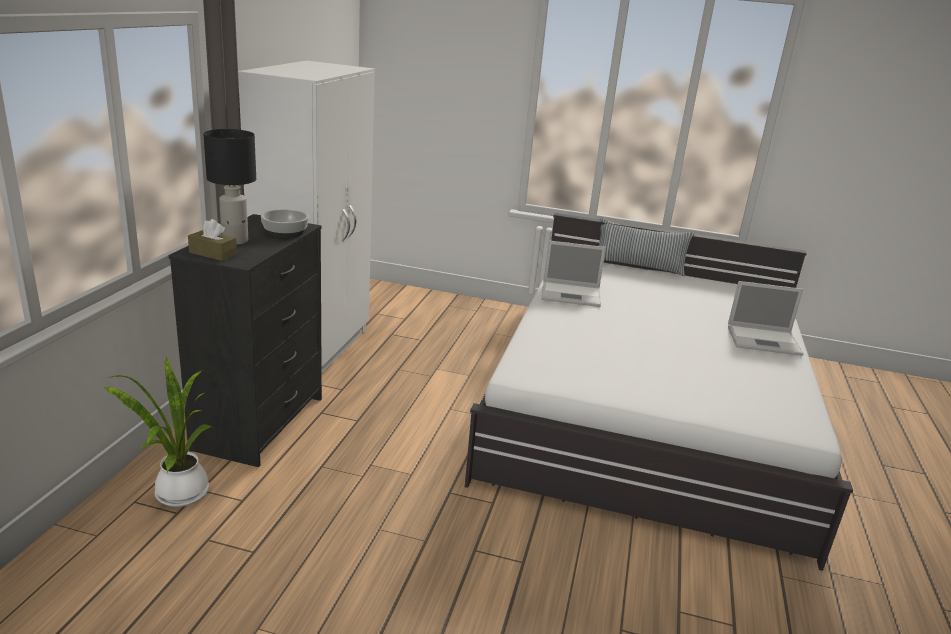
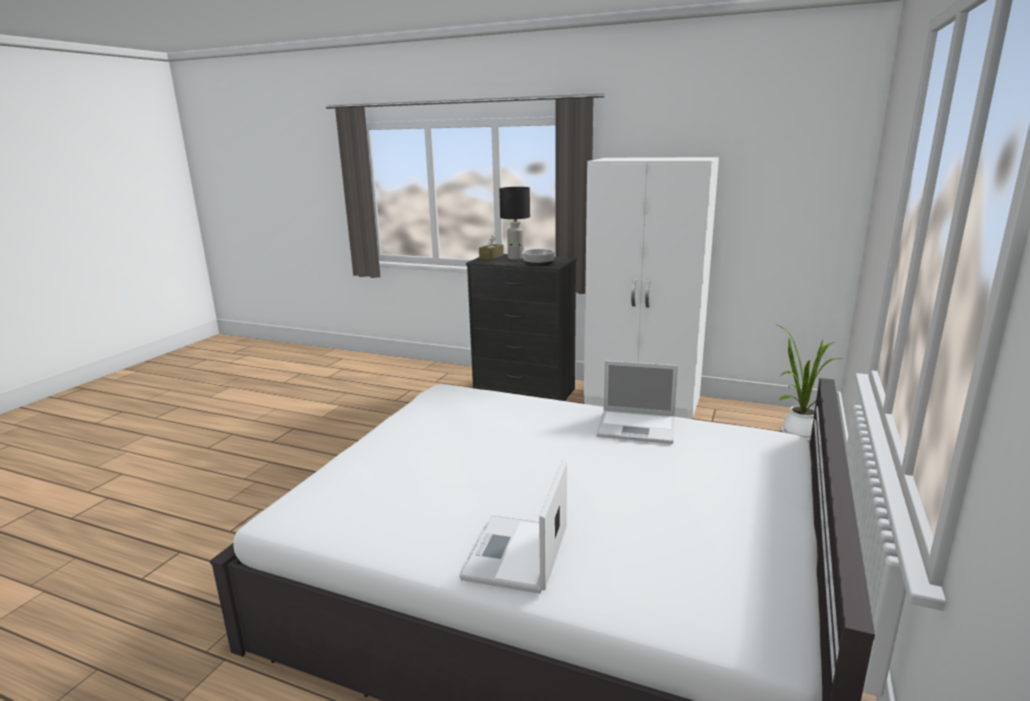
camera: 100 degrees right, 5 degrees down
(178, 494) = (451, 380): potted plant -> potted plant (797, 433)
(572, 294) = (638, 427): laptop -> laptop turned 90 degrees counterclockwise
(638, 266) = (807, 495): pillow -> none

